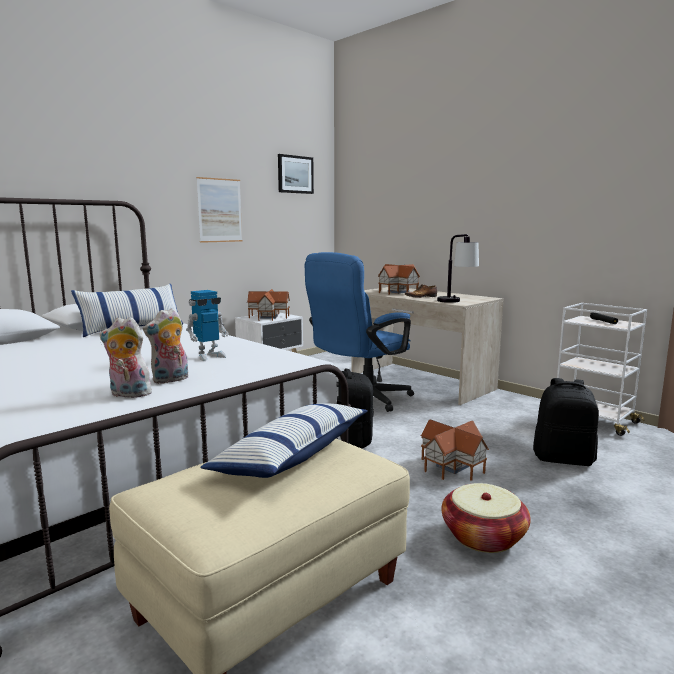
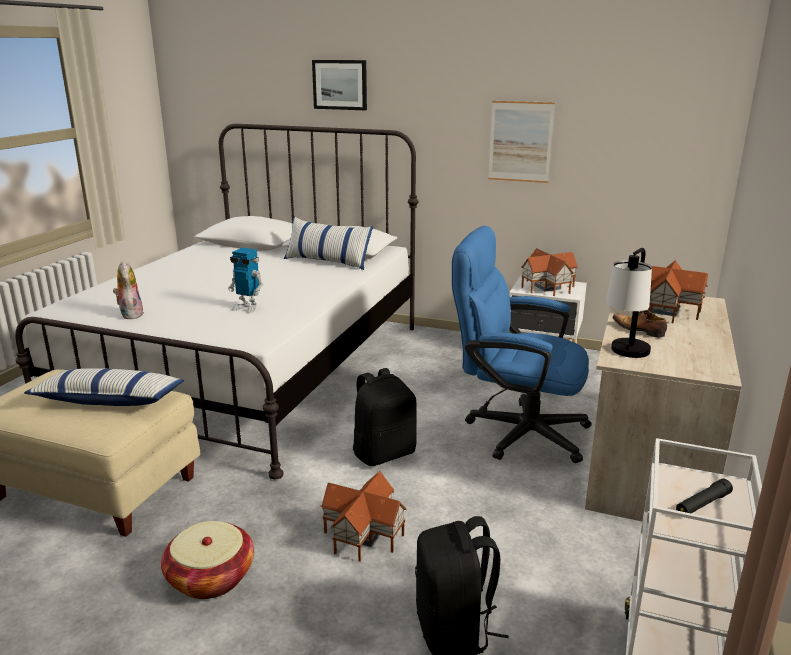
camera: 65 degrees right, 10 degrees up
(170, 380) = (170, 315): plush toy -> none
(295, 174) = (659, 91): picture -> picture (340, 84)

